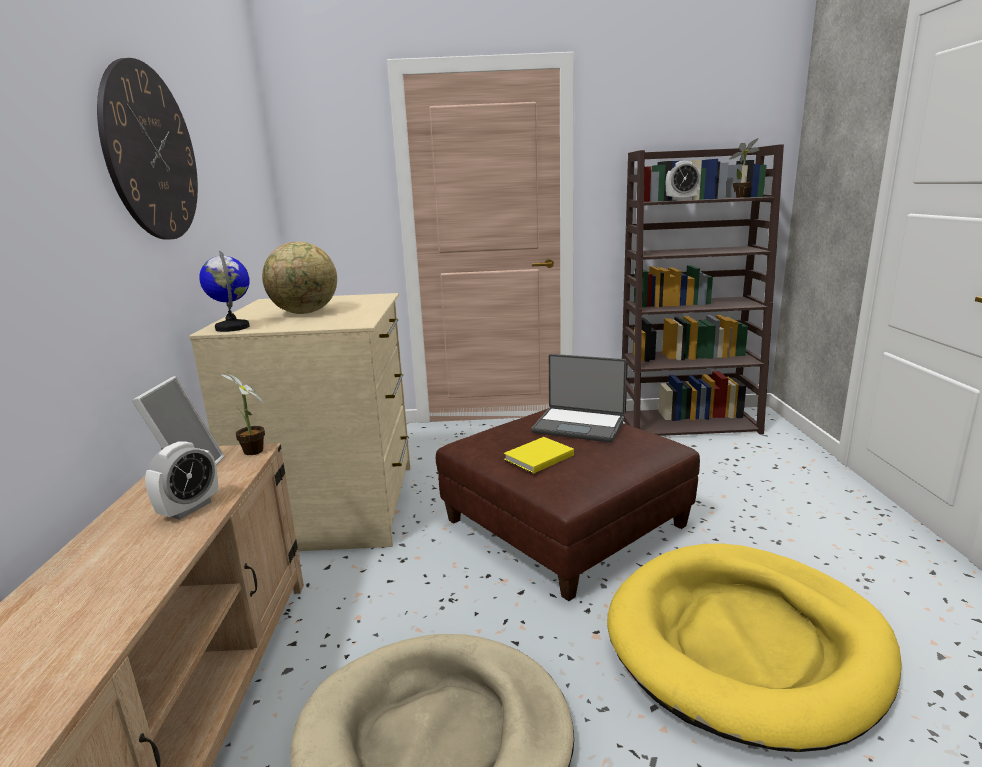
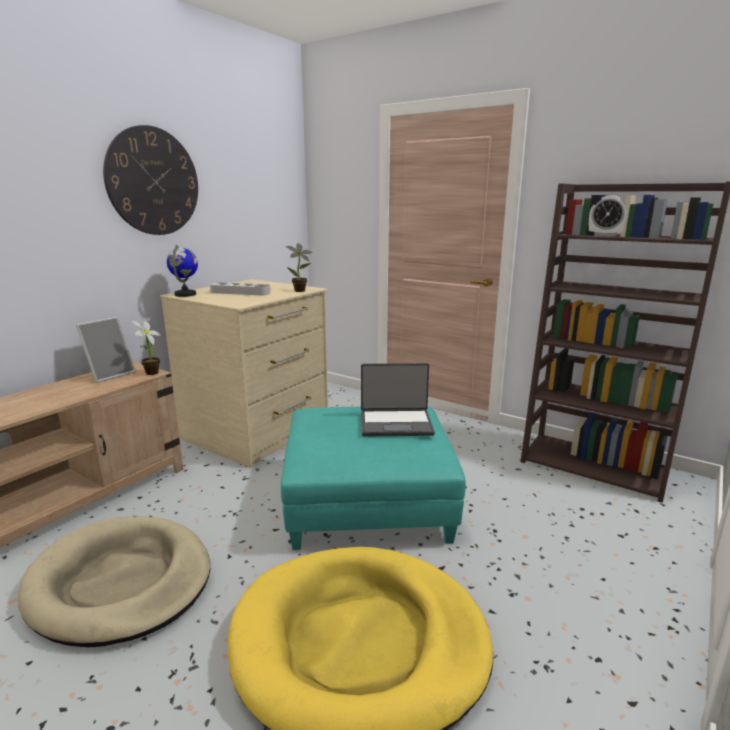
camera: 35 degrees right, 0 degrees up
(189, 508) = (77, 392): alarm clock -> none
(305, 313) = (240, 292): globe -> grey tray
(537, 457) = (326, 435): yellow book -> none
(564, 522) = (368, 499): brown ottoman -> turquoise ottoman
(579, 425) = (396, 423): laptop -> laptop turned 60 degrees counterclockwise
(743, 197) = (681, 238): potted plant -> potted plant (301, 291)

